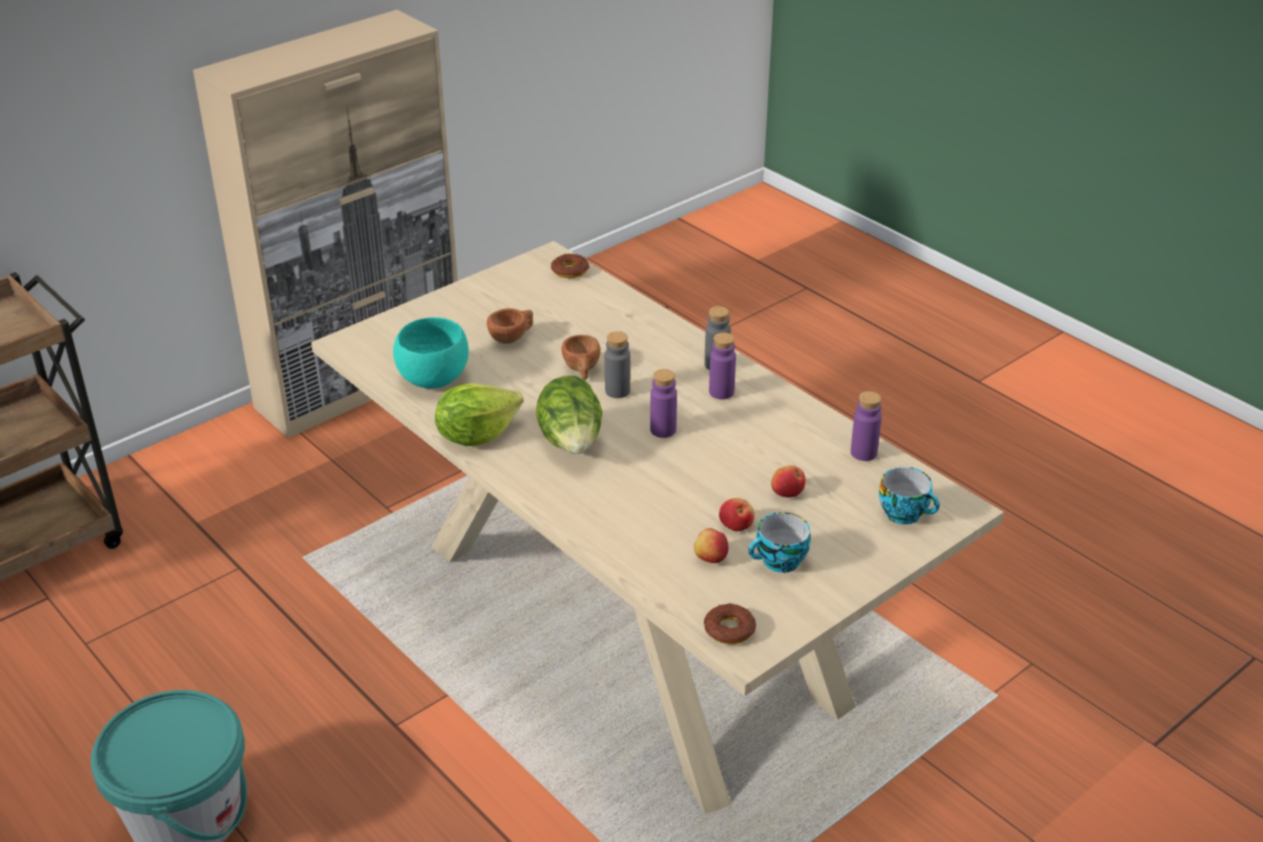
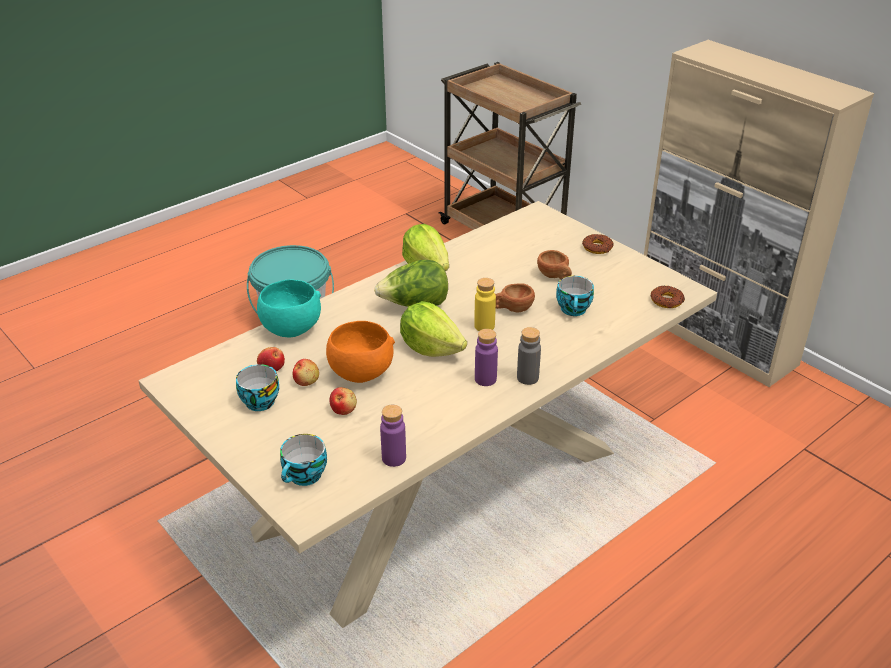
camera: 90 degrees right, 0 degrees up
(434, 379) = (495, 247): turquoise bowl -> turquoise bowl (290, 329)
(586, 328) = (574, 310): none -> cup
(617, 391) = (484, 326): grey bottle -> yellow bottle
(663, 430) = (431, 348): purple bottle -> lettuce
(716, 483) = (360, 373): none -> orange bowl
(729, 629) = (193, 374): donut -> donut (597, 247)

